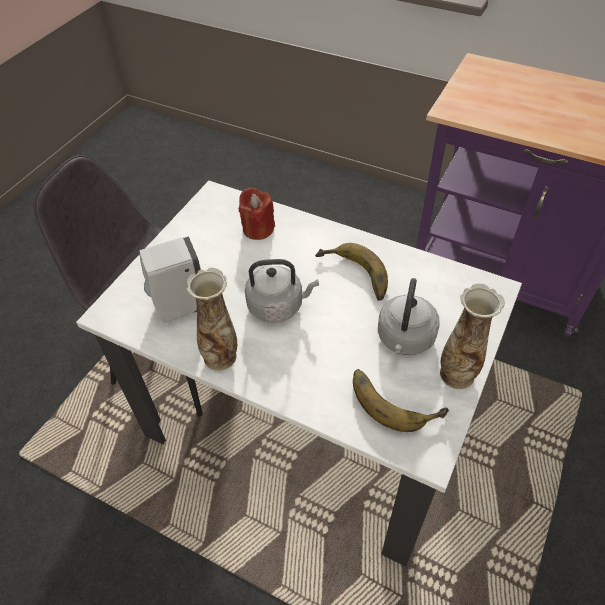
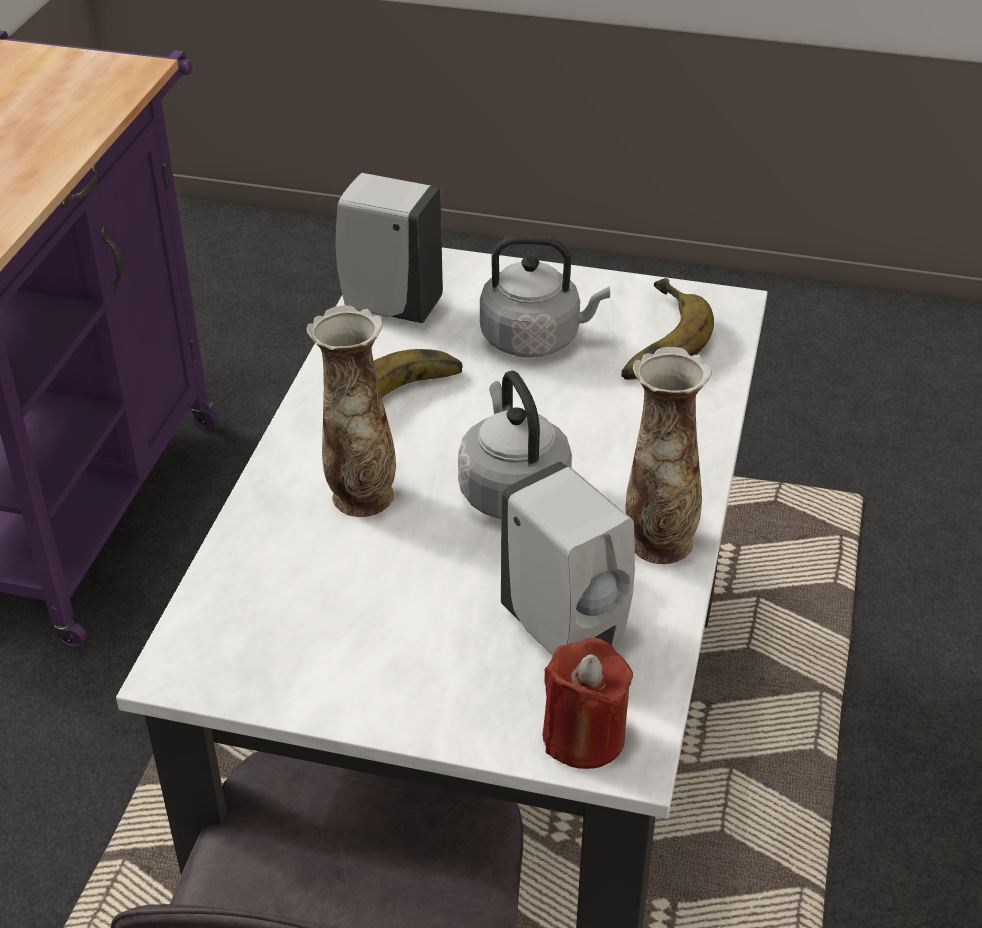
camera: 105 degrees left, 10 degrees down
(258, 229) = (297, 561): red candle -> red candle (583, 737)
(446, 280) = (389, 306): none -> white soap dispenser
(457, 373) = (580, 288): vase -> vase (360, 496)

